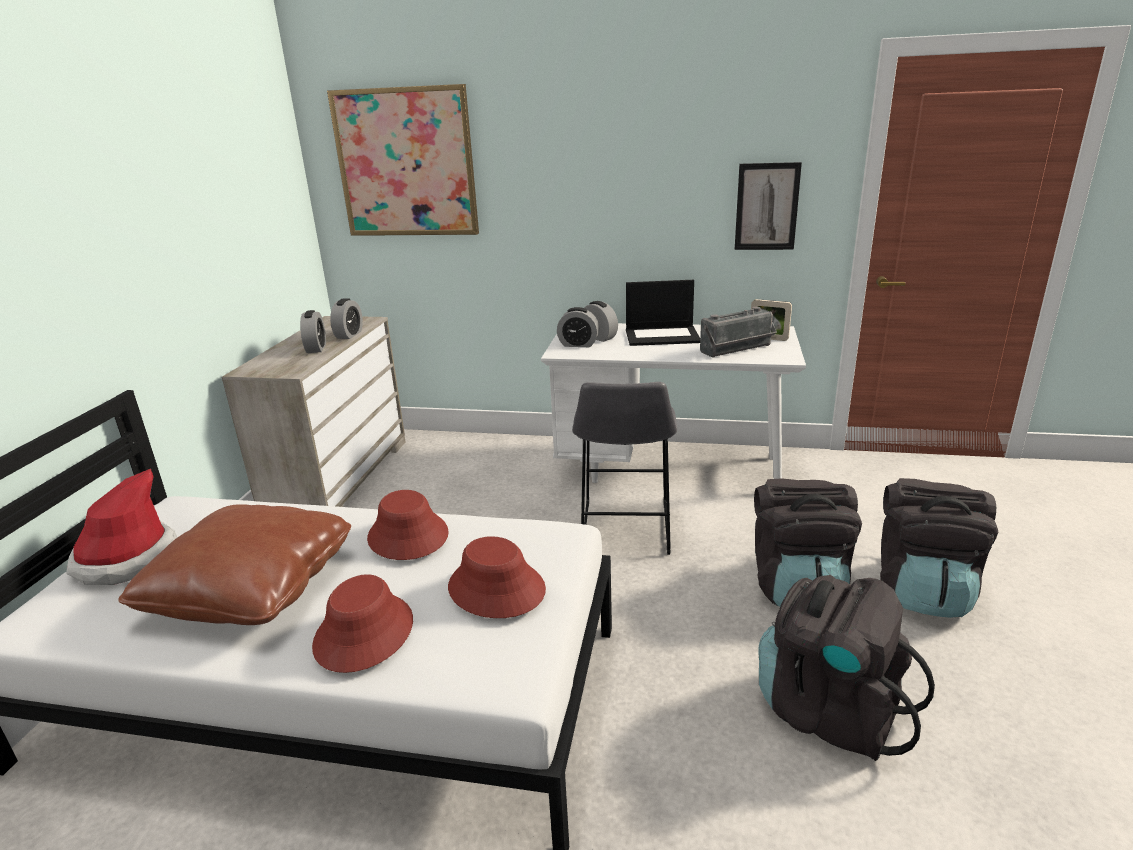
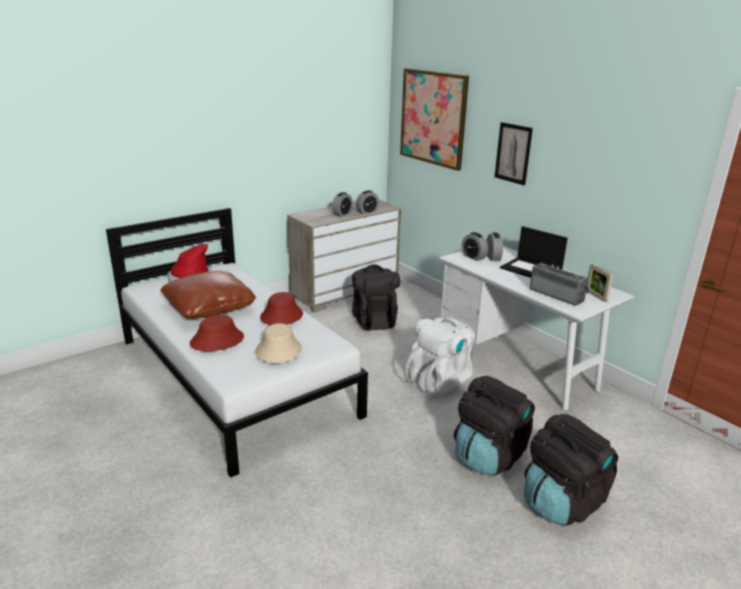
camera: 40 degrees right, 0 degrees up
(496, 589) = (278, 350): red hat -> beige hat
(624, 531) = (440, 381): grey stool -> white backpack
(737, 350) = (557, 294): radio -> radio turned 150 degrees counterclockwise
(766, 207) = (631, 199): picture -> picture (513, 153)
(829, 711) = (409, 509): black backpack -> black backpack (374, 320)

